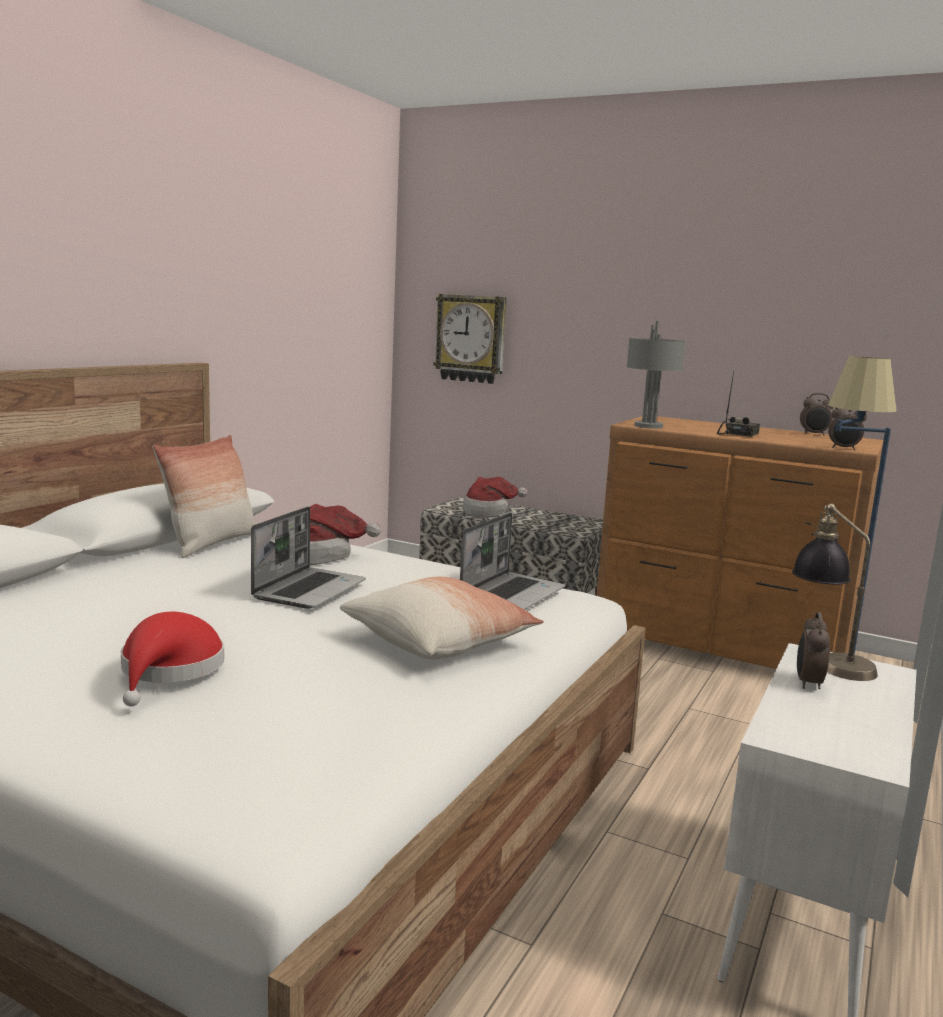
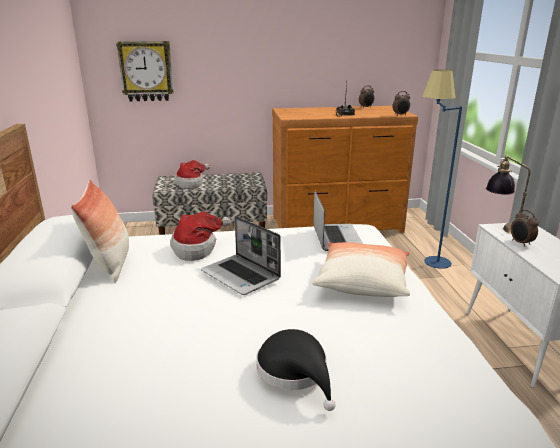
camera: 35 degrees left, 10 degrees up
(170, 670) = (295, 371): red hat -> black hat
(309, 590) = (241, 276): laptop -> laptop turned 150 degrees clockwise
(649, 426) = (299, 117): grey table lamp -> none

